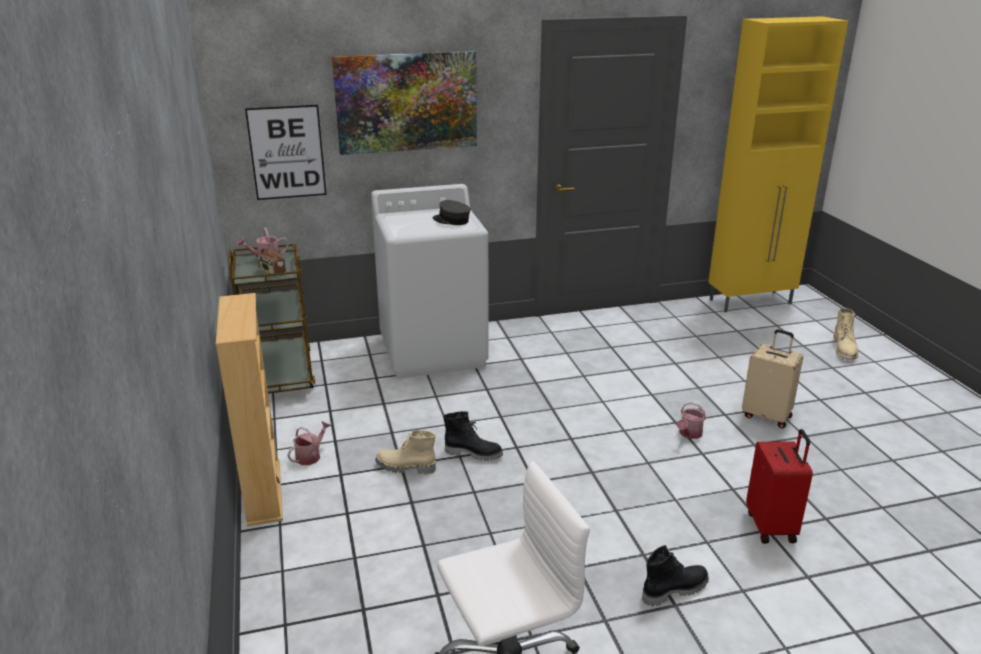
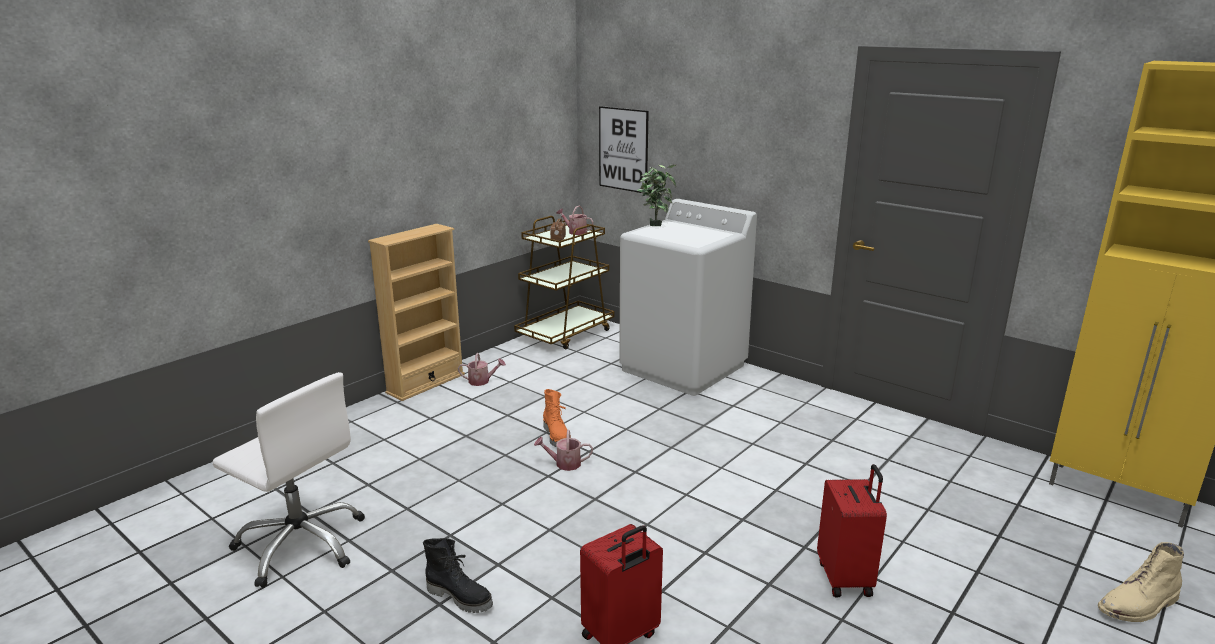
camera: 55 degrees right, 5 degrees down
(389, 222) = (655, 225): none -> potted plant
(405, 467) = (506, 417): beige boot -> none
(406, 102) = (717, 119): picture -> none
(451, 220) = (697, 237): grey cap -> none
(474, 453) = (557, 436): black boot -> orange boot
(689, 434) = (731, 534): watering can -> watering can (564, 464)
(767, 416) = (846, 578): beige suitcase -> red suitcase

